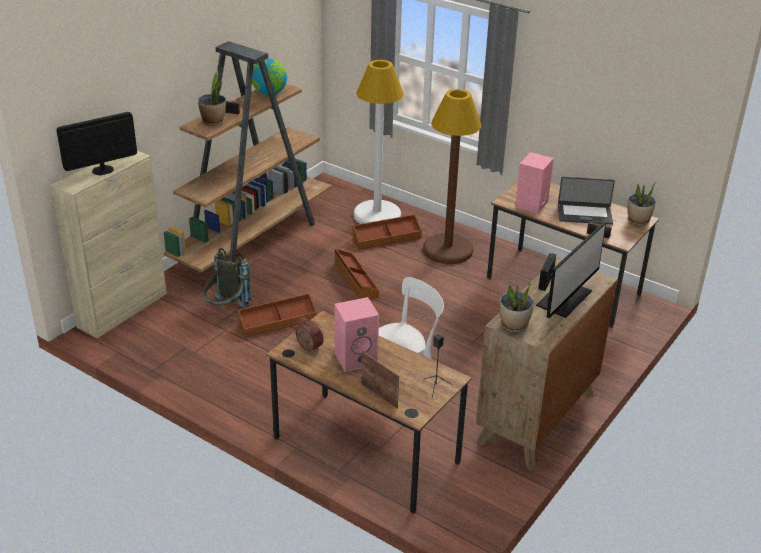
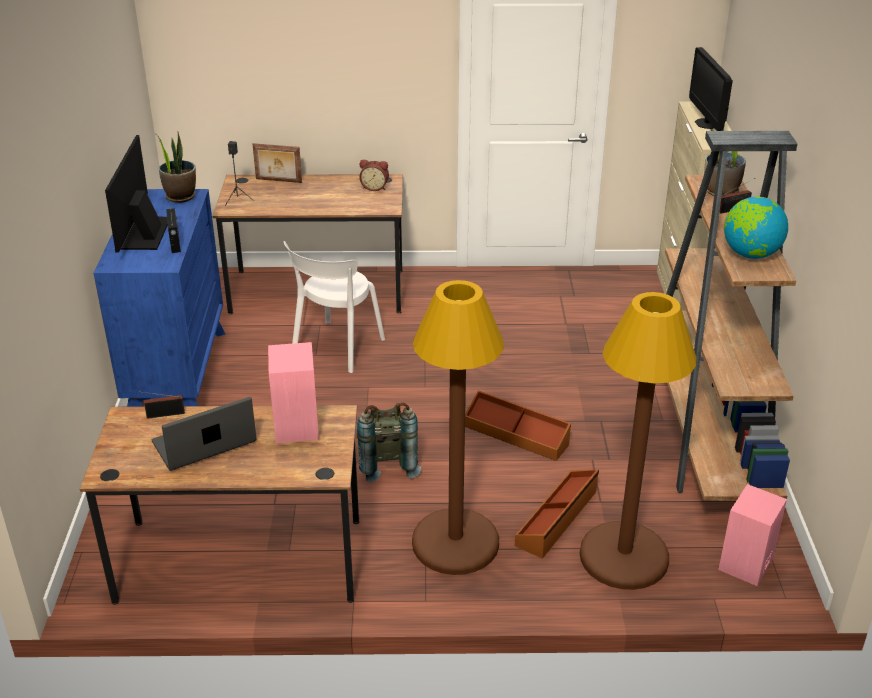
camera: 145 degrees right, 0 degrees up
(102, 170) = (706, 123): monitor -> monitor turned 150 degrees clockwise
(226, 309) = (597, 341): grey backpack -> grey backpack (386, 463)
(277, 322) = (530, 351): brown storage box -> none
(356, 358) = (325, 194): pink speaker -> pink speaker (746, 565)
(377, 215) = (624, 557): white floor lamp -> brown floor lamp
(537, 418) = (177, 374): brown dresser -> blue dresser
(638, 220) = (113, 466): potted plant -> none

